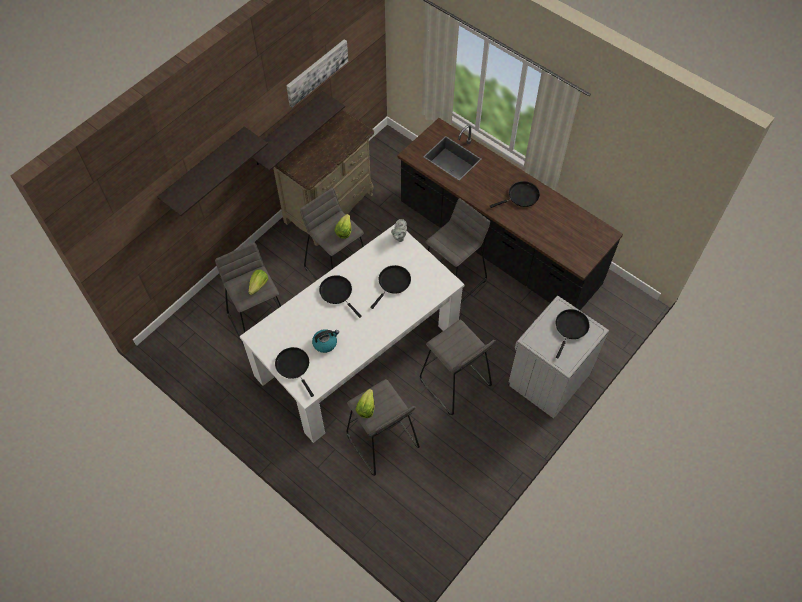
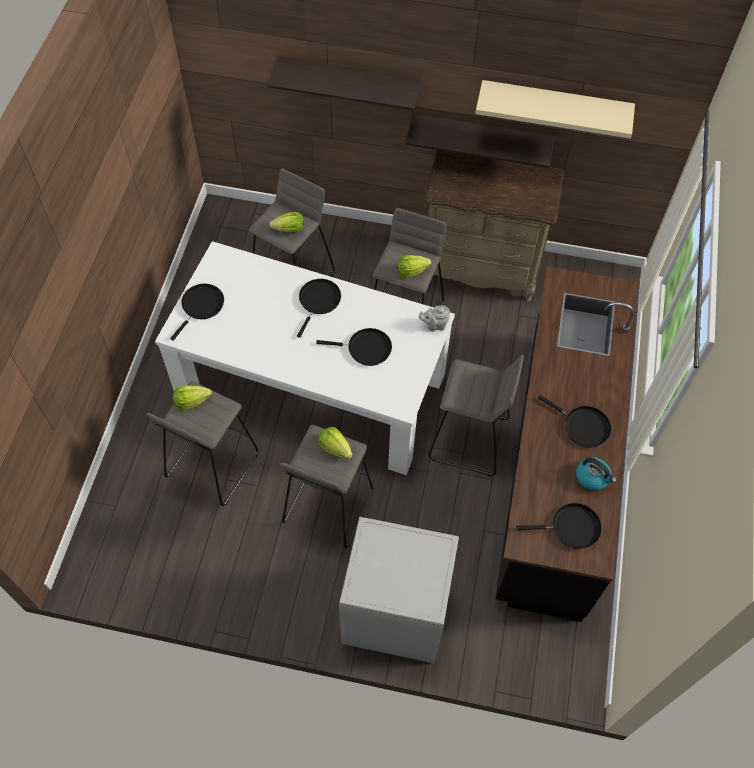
camera: 60 degrees right, 0 degrees up
(316, 72) = (555, 105): picture -> beige shelf
(325, 343) = (246, 321): kettle -> kettle (592, 477)
(453, 337) = (335, 448): none -> lettuce
(570, 328) = (416, 573): black frying pan -> black frying pan (571, 528)

